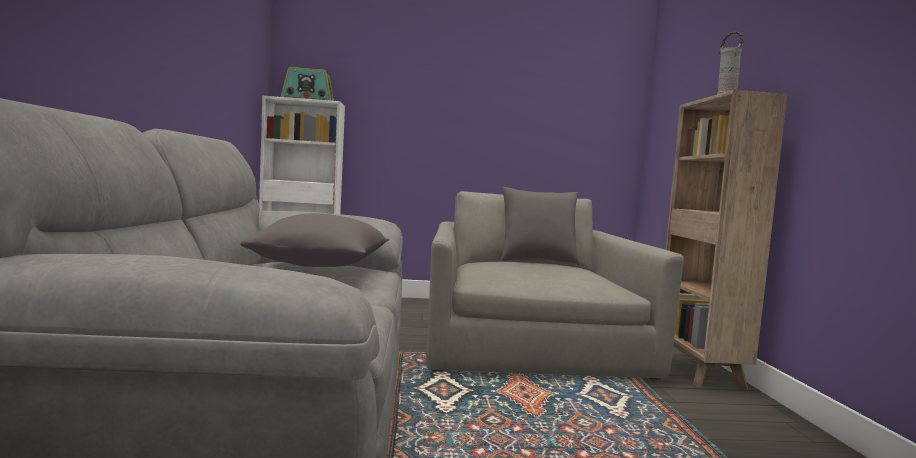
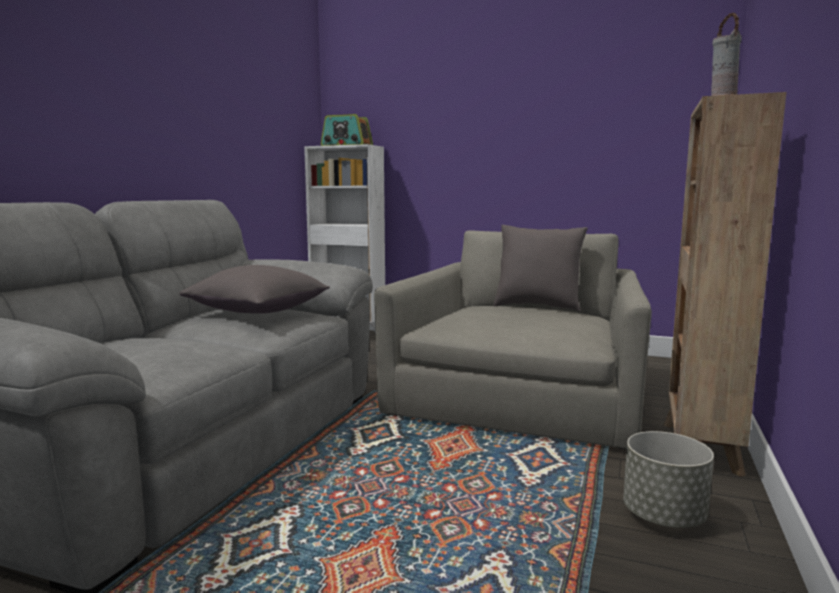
camera: 25 degrees right, 5 degrees up
(739, 426) = (664, 517): none -> grey planter

